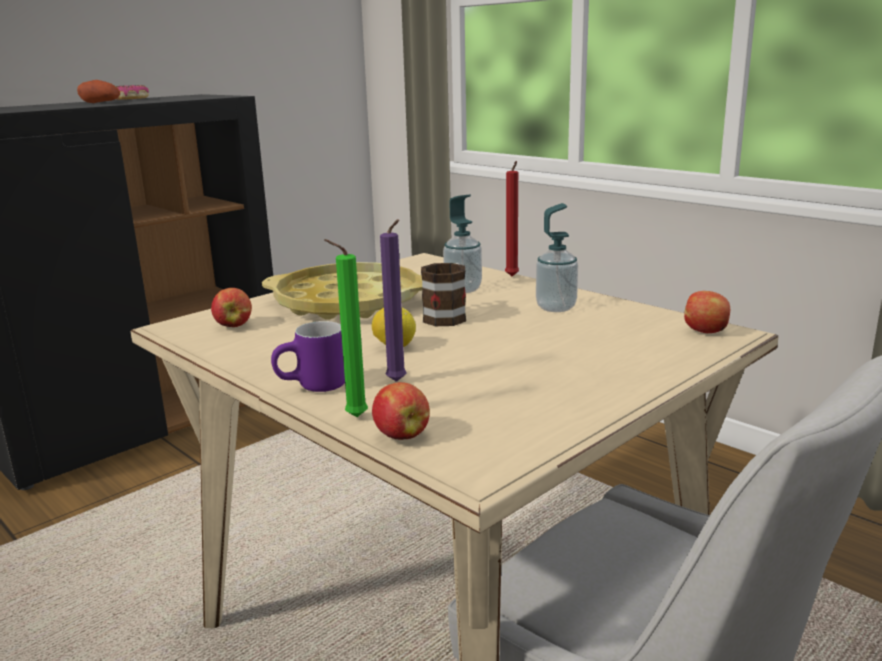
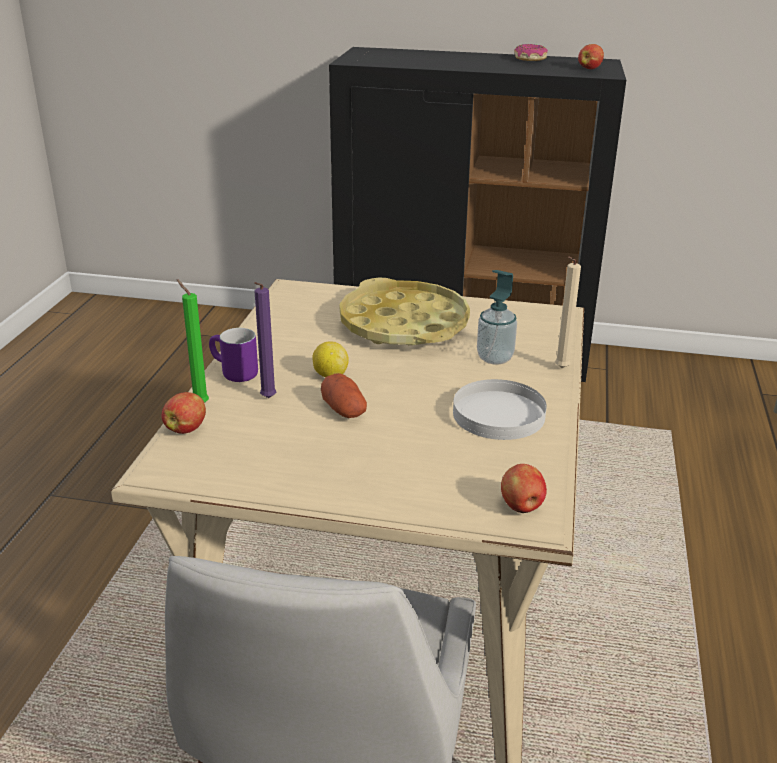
camera: 55 degrees right, 10 degrees up
(100, 103) = (485, 62): potato -> potato (344, 410)
(233, 325) = (311, 305): apple -> apple (590, 68)
(448, 315) = (421, 373): mug -> none
(512, 277) = (560, 369): red candle -> beige candle
(556, 307) = (498, 414): soap dispenser -> white plate

